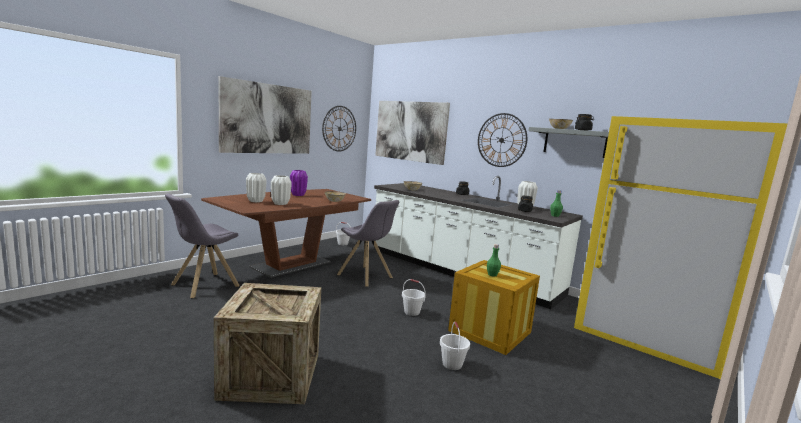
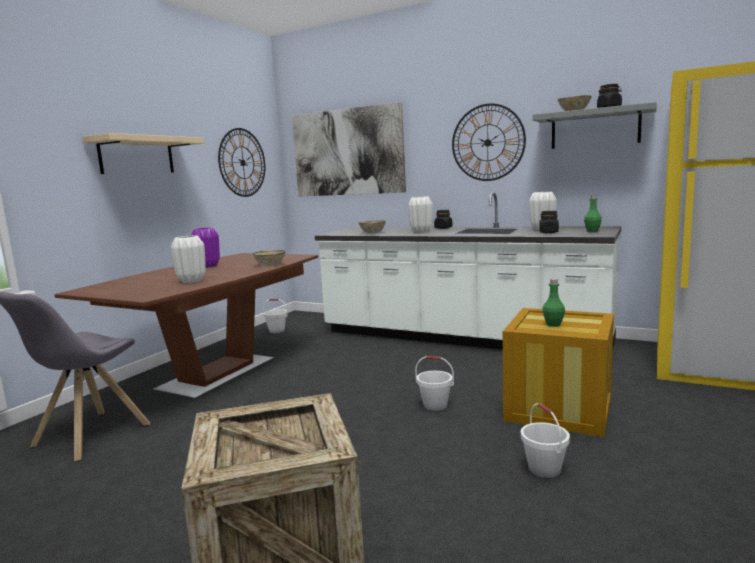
camera: 10 degrees left, 0 degrees up
(255, 201) = (149, 284): white vase -> white vase (421, 231)
(267, 119) = (137, 156): picture -> beige shelf
(365, 276) = (337, 369): grey chair -> none

